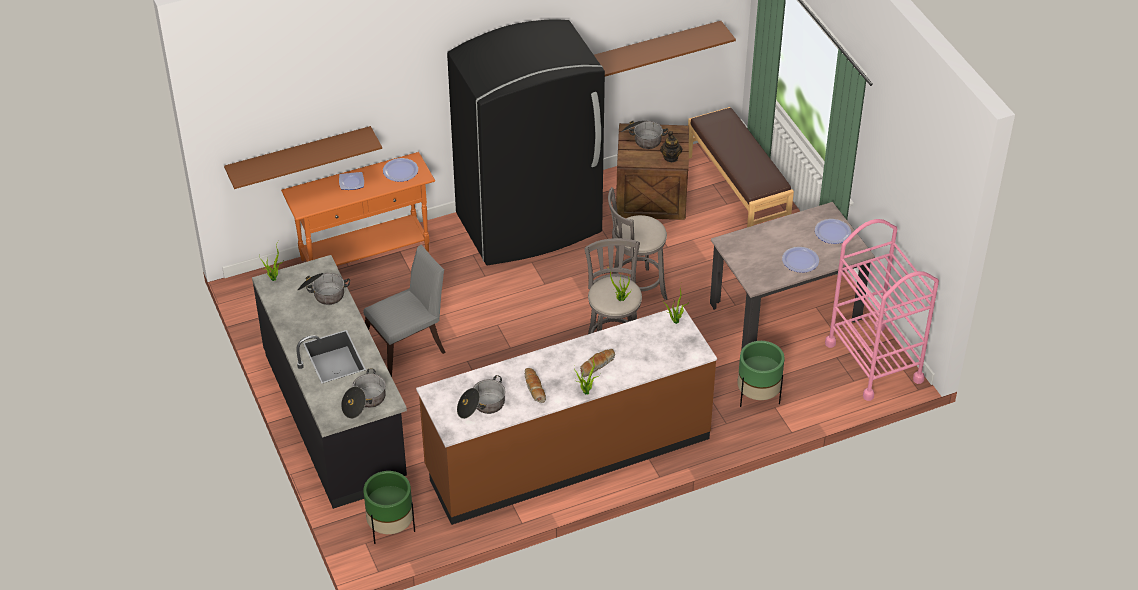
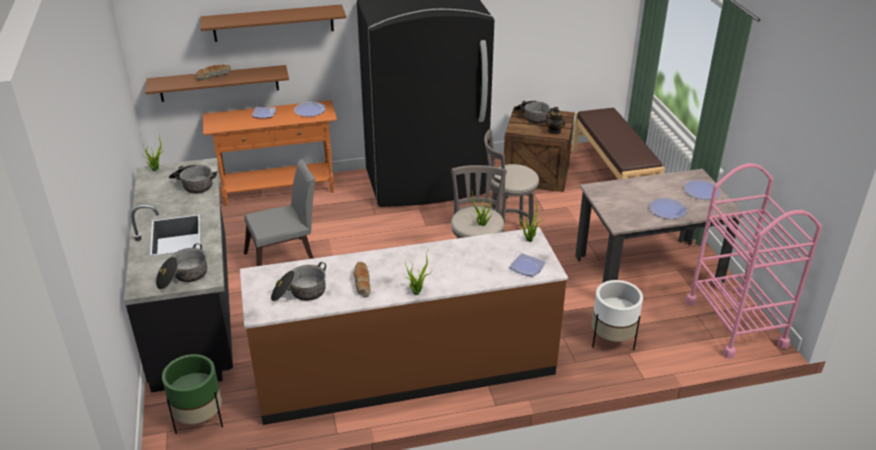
camera: 10 degrees right, 10 degrees down
(597, 365) = (436, 269): bread -> bread (213, 75)
(655, 49) = (550, 39): brown shelf -> brown shelf (273, 23)
(678, 352) = (527, 267): none -> plate
(758, 396) = (612, 341): green planter -> white planter

